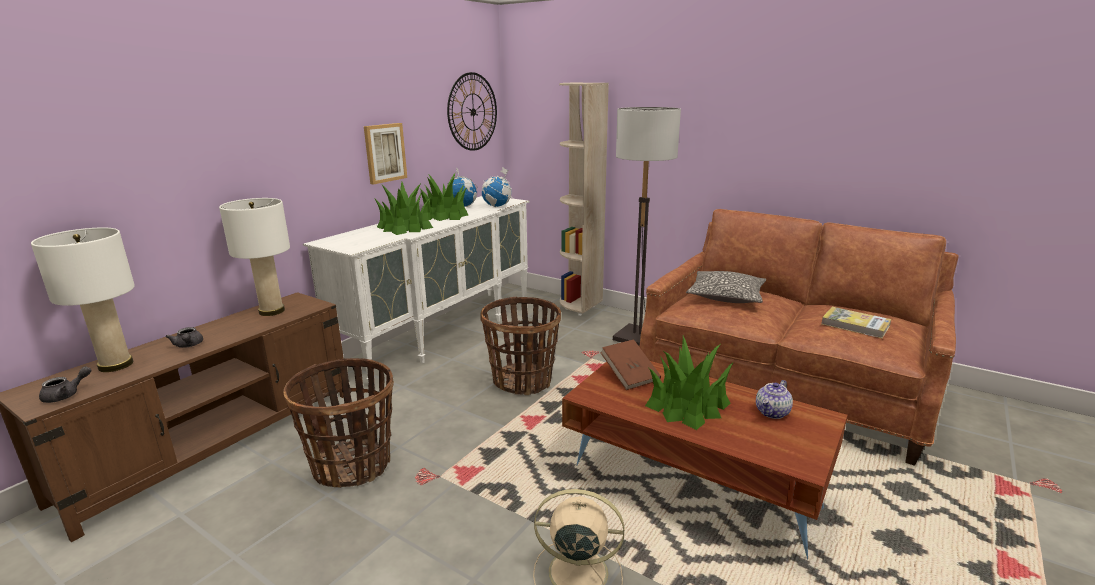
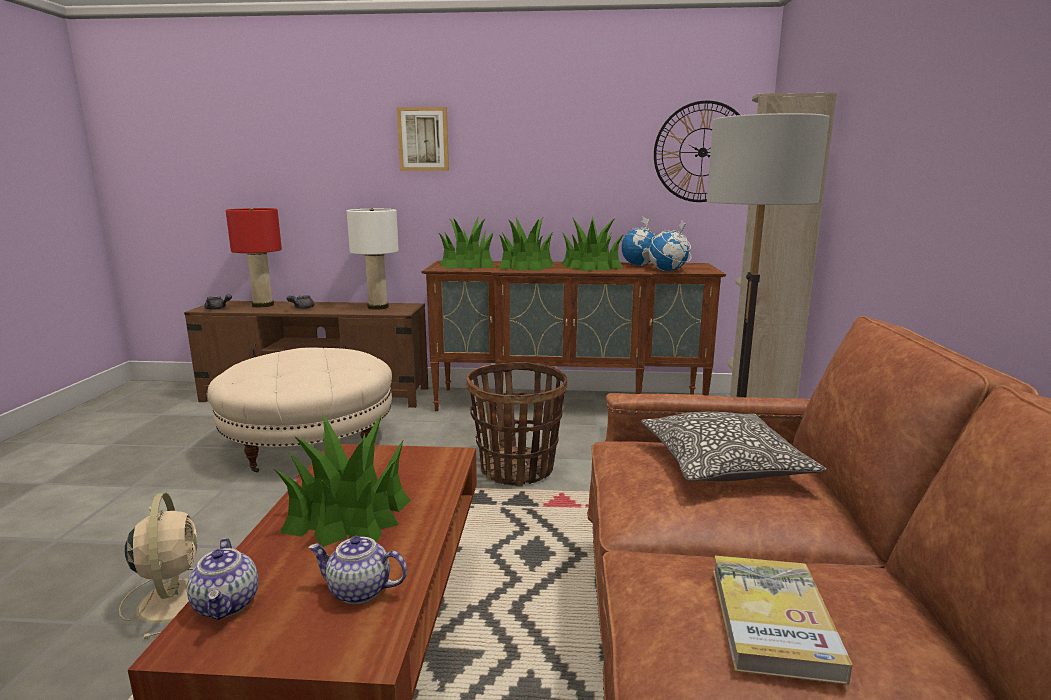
camera: 60 degrees right, 5 degrees down
(116, 365) = (263, 305): white table lamp -> red table lamp
(352, 466) = (310, 444): basket -> beige ottoman
(357, 239) = (467, 265): none -> potted plant
(385, 153) = (549, 188): picture -> picture (423, 139)
(441, 333) = (568, 403): white cabinet -> brown cabinet
(630, 376) = (410, 466): brown book -> none
(772, 452) = (227, 604): none -> teapot

